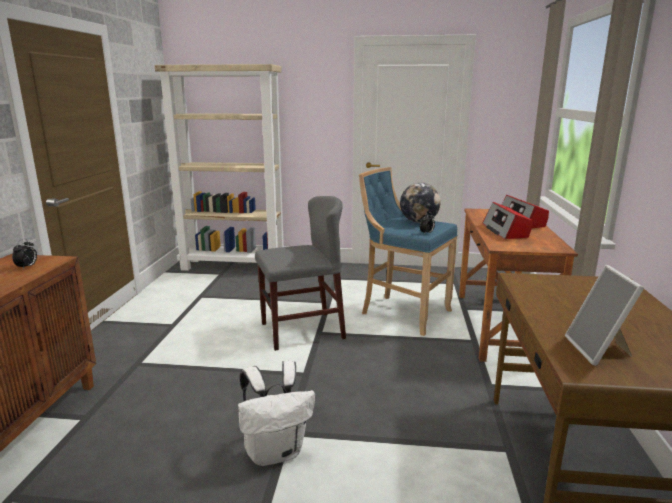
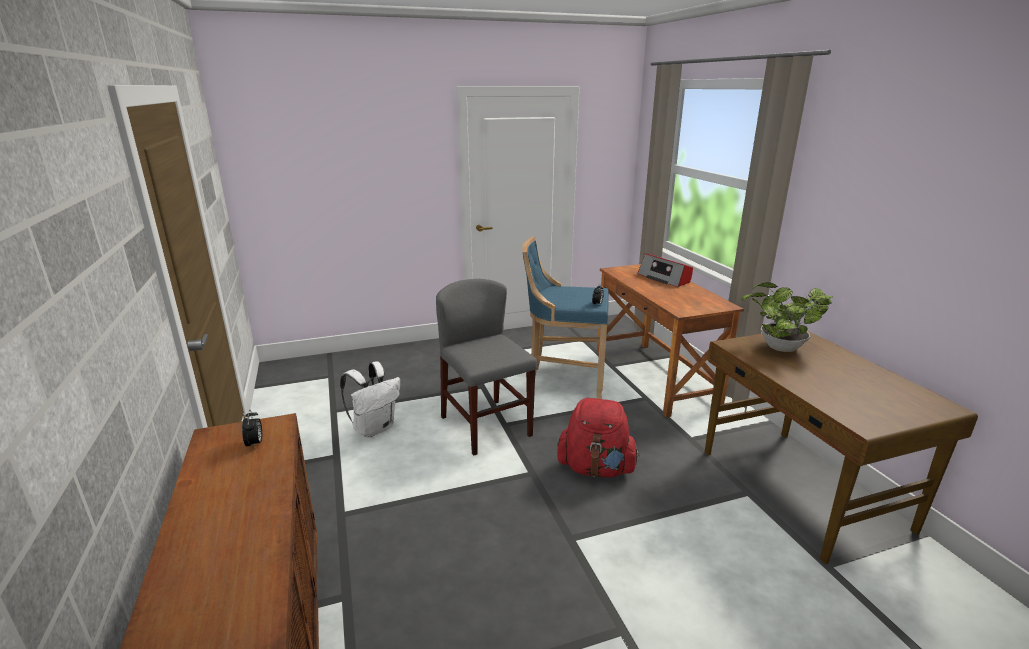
camera: 25 degrees left, 5 degrees up
(234, 266) = (337, 363): beige bookcase -> none
(275, 452) = (576, 561): white backpack -> white backpack (374, 428)
(302, 331) = (486, 426): grey chair -> grey chair turned 75 degrees counterclockwise
(366, 385) = (596, 468): none -> red backpack
(419, 222) = (574, 291): globe -> none
(505, 231) = (665, 292): radio -> none
(570, 288) = (778, 348): none -> potted plant
(599, 351) = (857, 404): picture frame -> none

